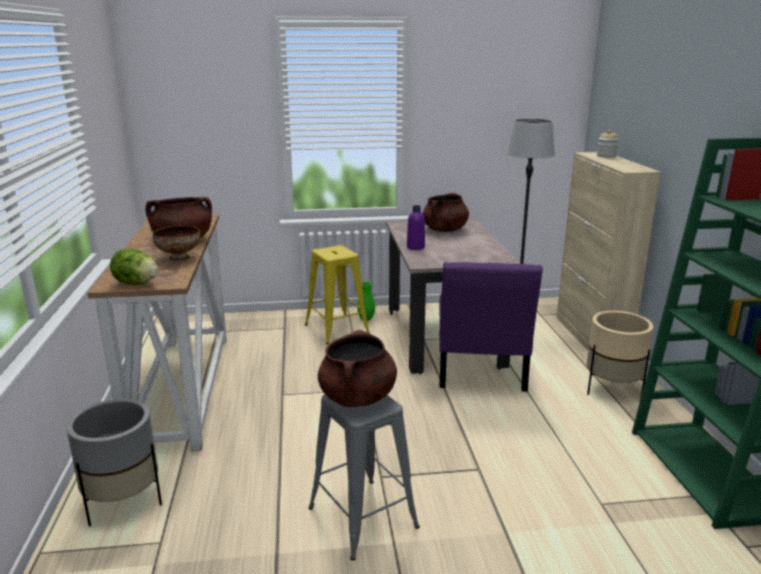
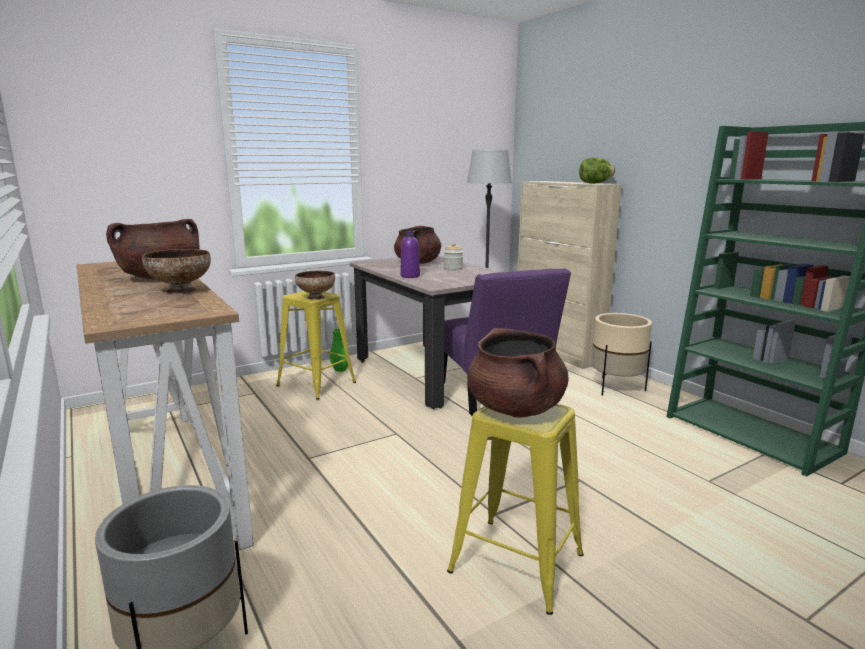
camera: 25 degrees left, 5 degrees down
(136, 283) = (154, 317): lettuce -> lettuce (594, 183)
(336, 255) = (316, 297): none -> bowl
(363, 517) = (516, 563): grey stool -> yellow stool
(606, 156) = (554, 181): jar -> jar (453, 269)

